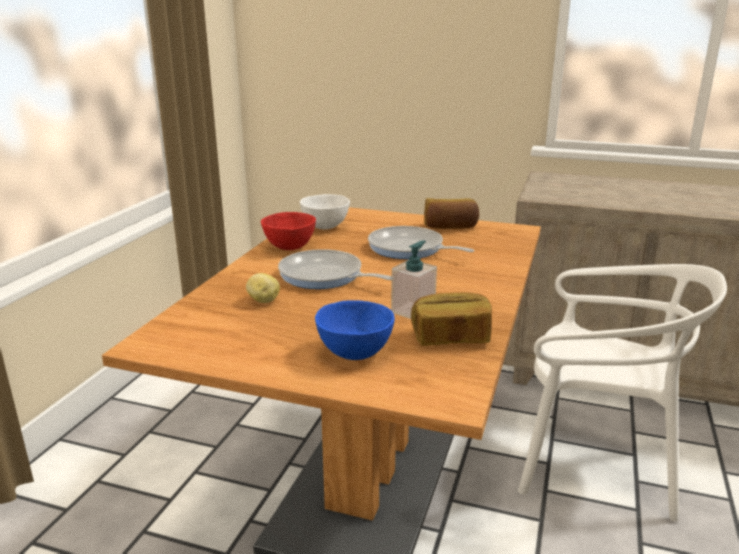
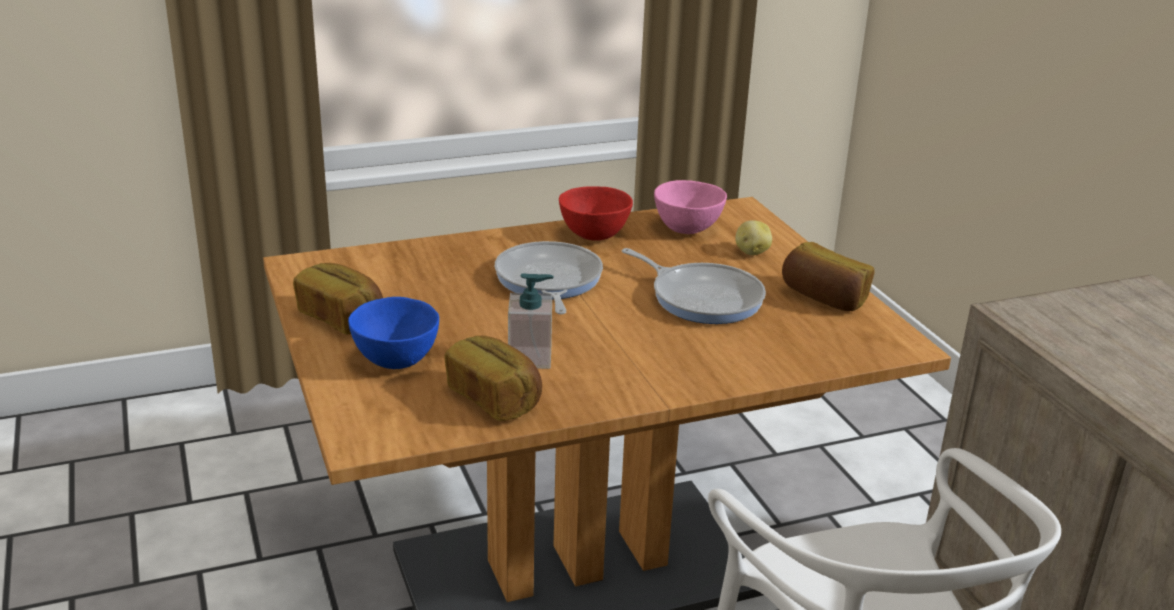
camera: 50 degrees right, 5 degrees up
(261, 353) = (342, 318): none -> bread
(263, 301) = (446, 276): potato -> potato (751, 252)
(326, 226) = (688, 229): white bowl -> pink bowl
(409, 249) = (702, 298): frying pan -> frying pan turned 135 degrees clockwise

